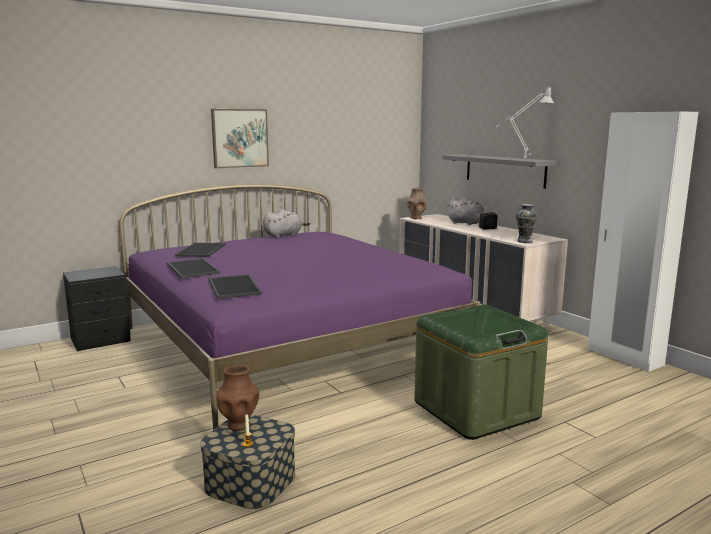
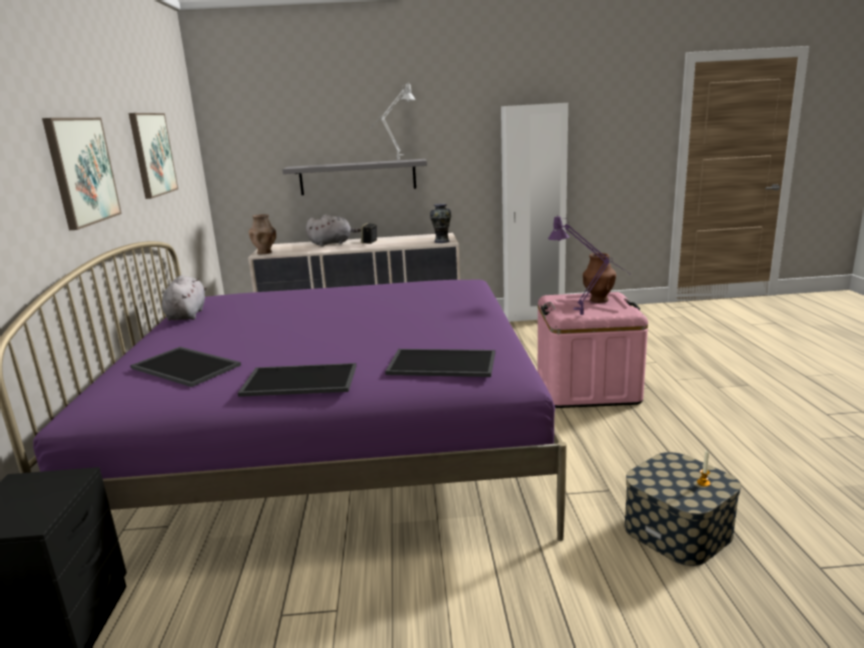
camera: 60 degrees left, 5 degrees up
(239, 425) = (654, 482): brown vase -> brown vase (598, 300)
(333, 134) = (152, 154): none -> picture
(440, 323) = (587, 316): none -> purple table lamp
(476, 410) = (587, 388): green storage box -> pink storage box

